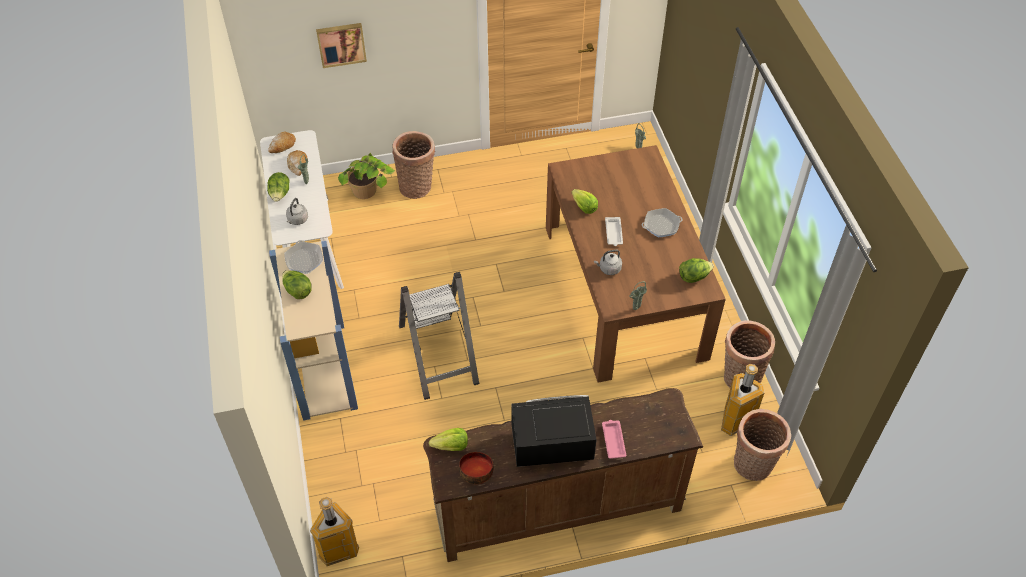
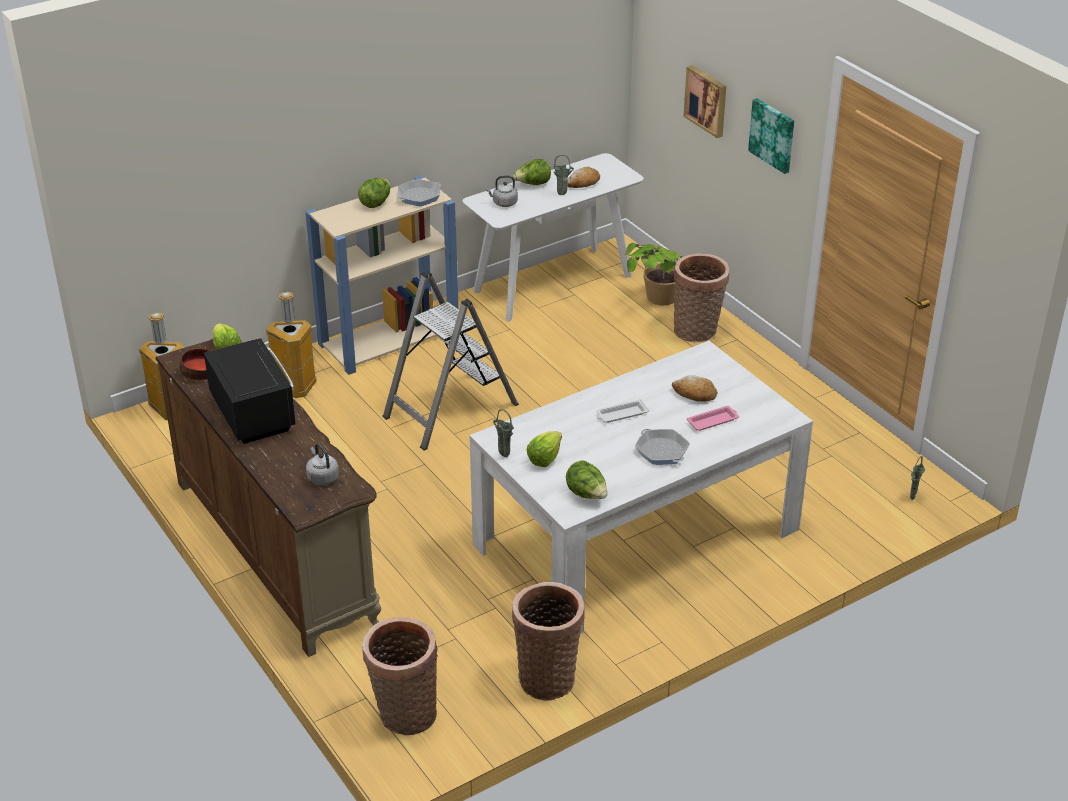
camera: 70 degrees right, 15 degrees down
(282, 146) = (605, 167): bread -> bread (694, 394)
(421, 27) = (773, 135): none -> picture
(584, 207) = (650, 382): lettuce -> lettuce (545, 458)
(608, 269) = (557, 422): grey kettle -> grey kettle (322, 477)
(613, 440) = (276, 457): pink tray -> pink tray (713, 421)
(623, 290) = (637, 537): brown dining table -> white dining table
(734, 422) = (469, 684): trash can -> trash can (294, 387)

